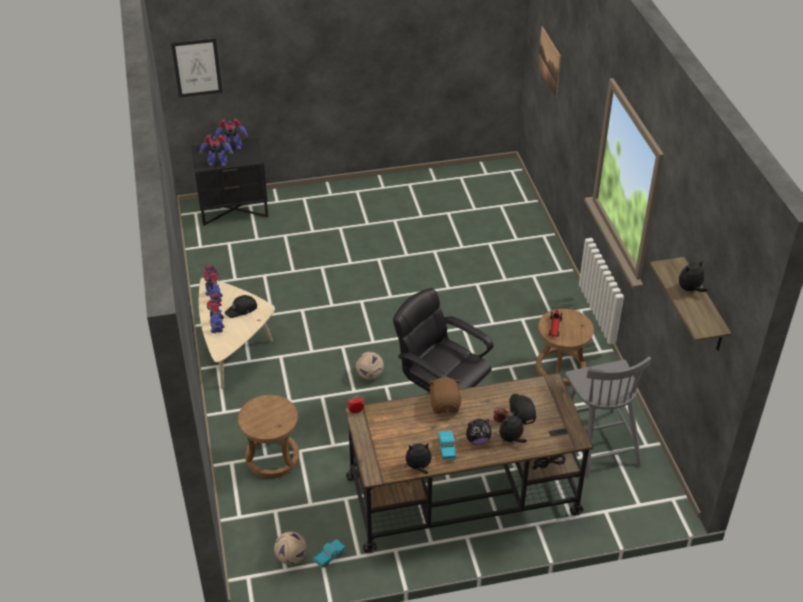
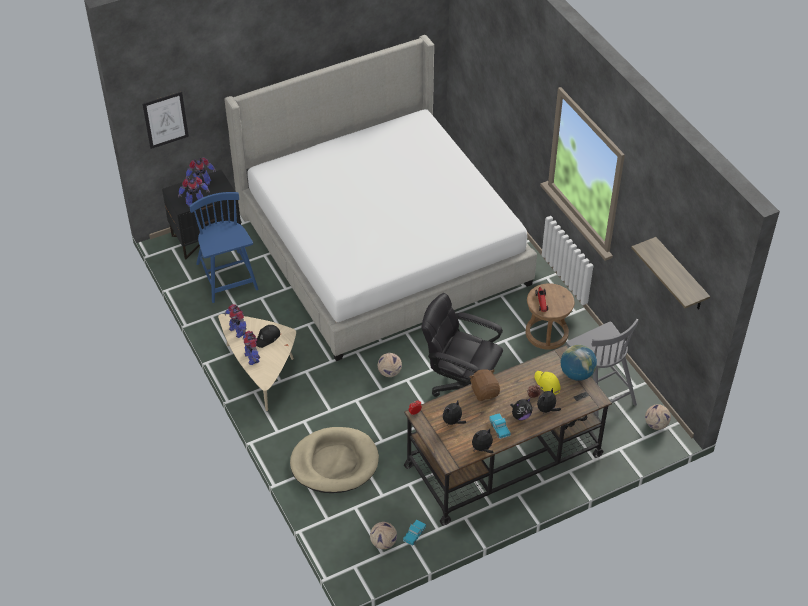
camera: 15 degrees left, 5 degrees up
(238, 250) = (227, 278): none -> blue chair
(272, 457) = (334, 463): brown stool -> beige dog bed
(410, 249) = (382, 247): none -> bed
(521, 411) = (547, 384): black cap -> yellow cap
(549, 62) = (481, 62): picture -> none
(561, 406) = (576, 374): none -> globe
(658, 492) = (656, 424): none -> football
(690, 289) = (669, 265): plush toy -> plush toy (453, 422)

